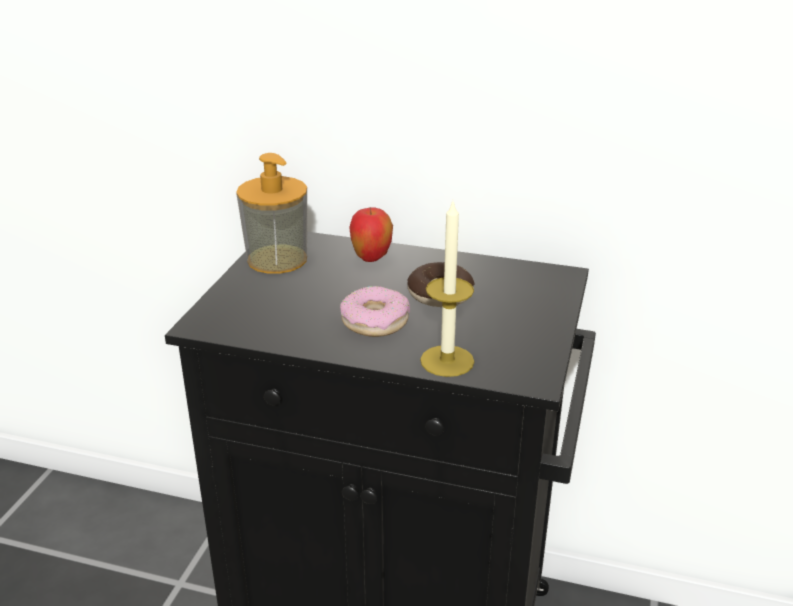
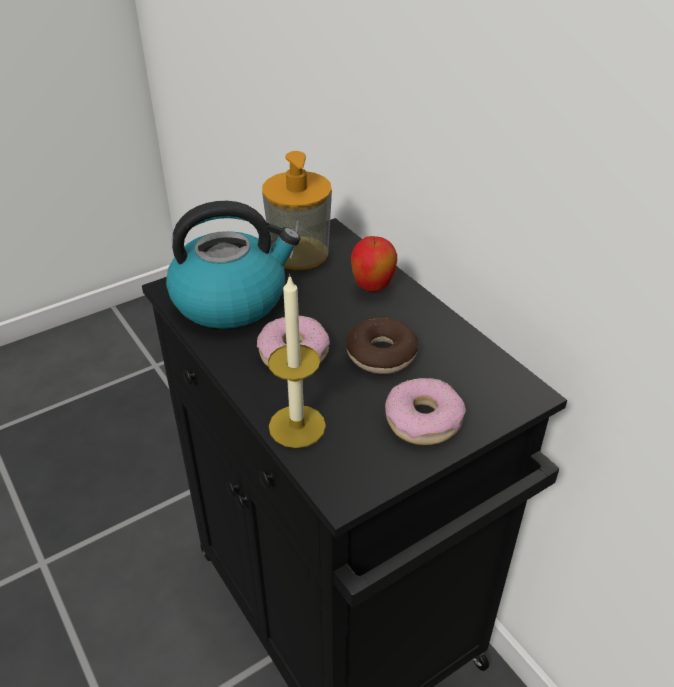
camera: 40 degrees right, 10 degrees up
(268, 310) = (231, 300): none -> kettle
(523, 317) = (423, 420): none -> donut

